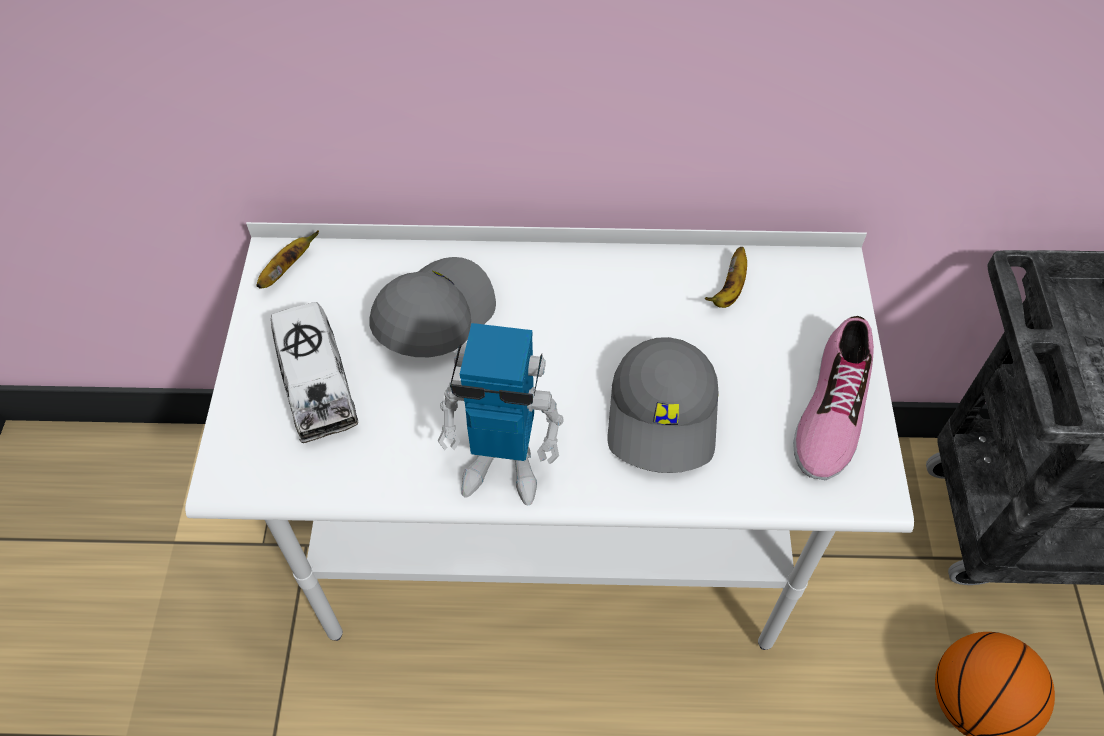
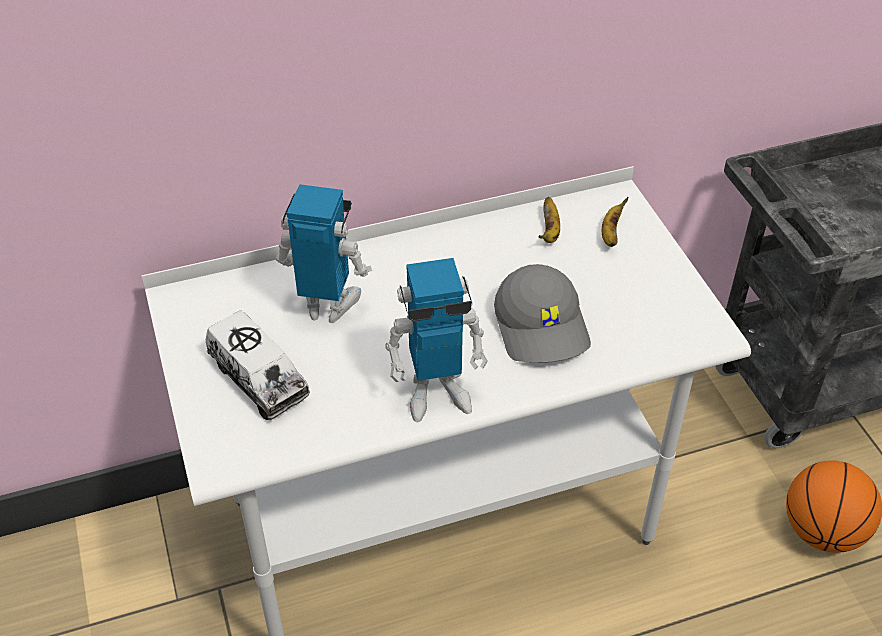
camera: 20 degrees left, 10 degrees down
(286, 269) = (189, 304): banana -> banana (610, 234)
(432, 315) = (328, 306): grey cap -> toy robot
(830, 408) = (659, 289): shoe -> none

